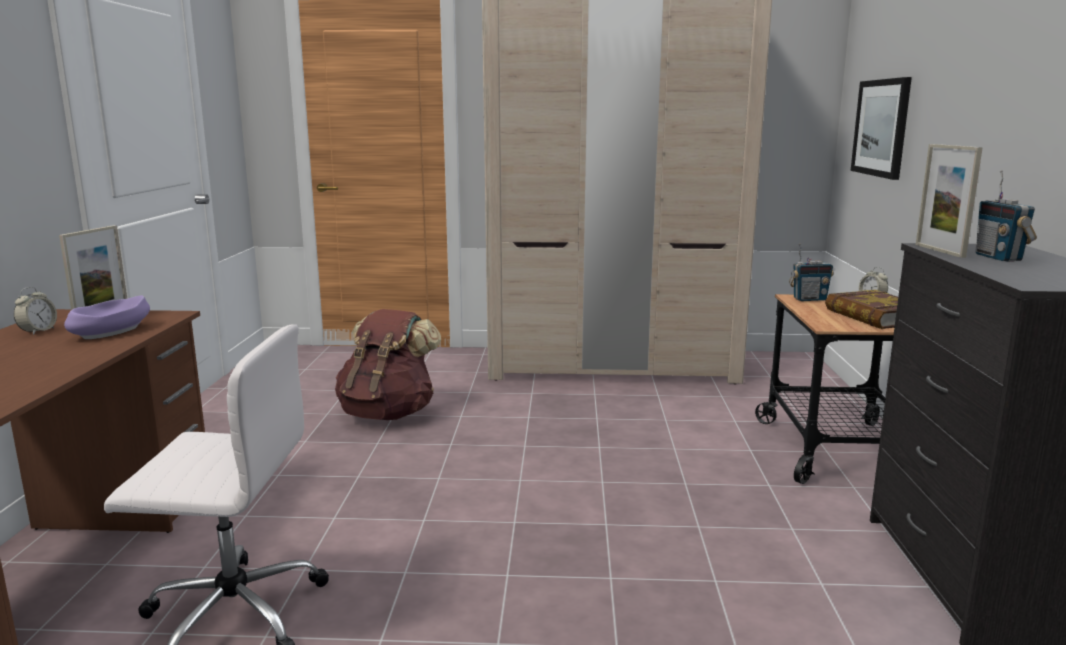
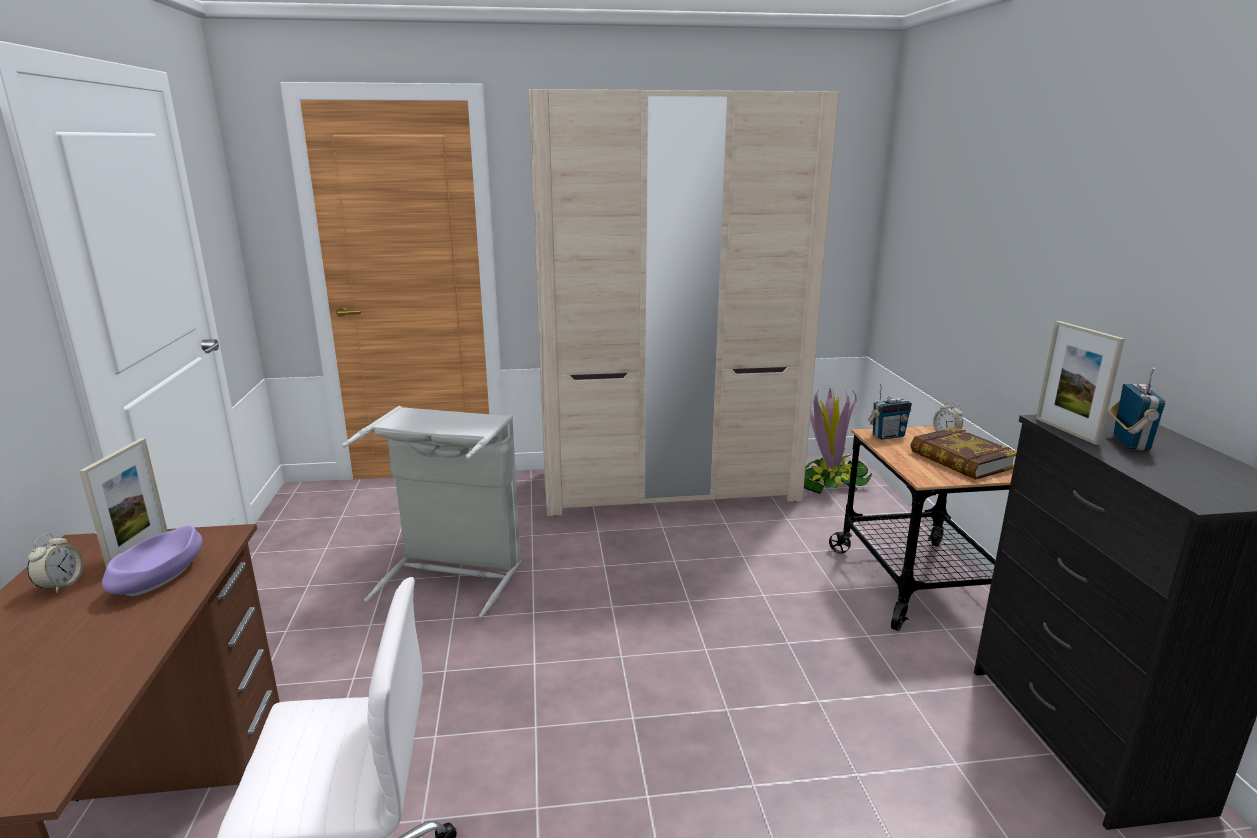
camera: 10 degrees left, 5 degrees up
(388, 414) = (453, 574): brown backpack -> grey laundry basket
(778, 372) = (830, 482): none -> potted plant
(881, 127) = (939, 249): picture -> none
(998, 258) = (1129, 443): radio -> radio turned 150 degrees counterclockwise

